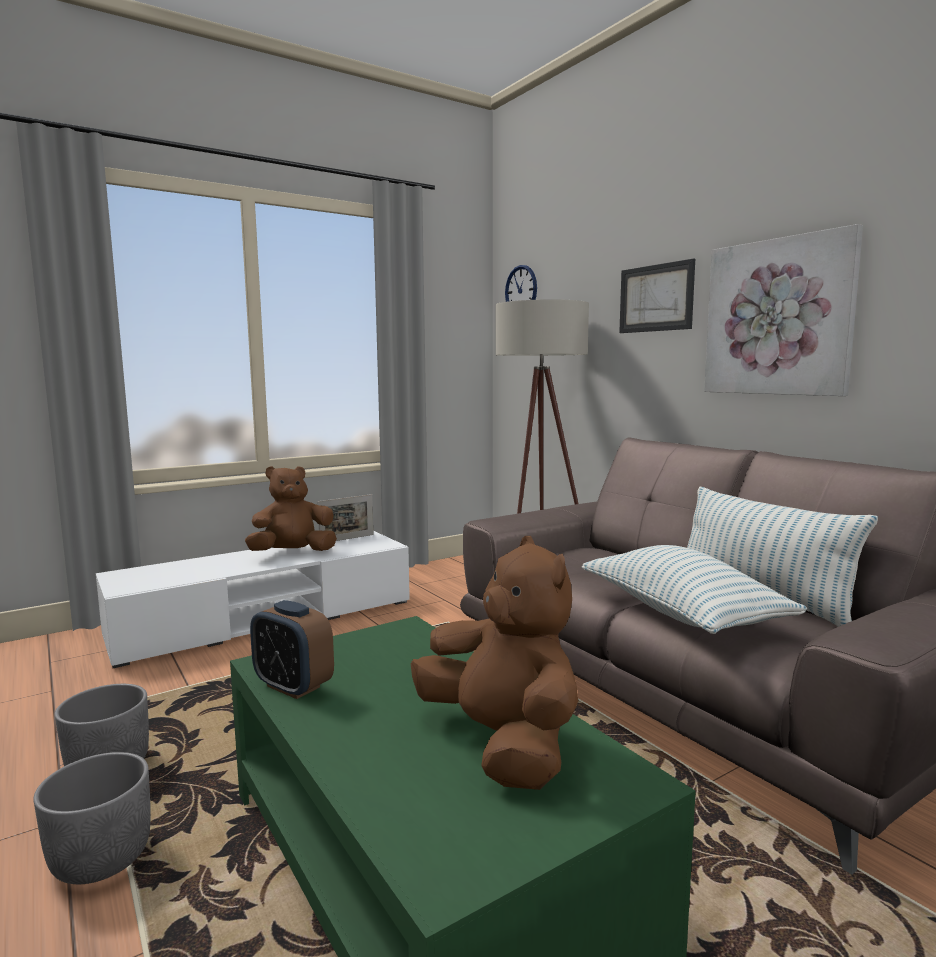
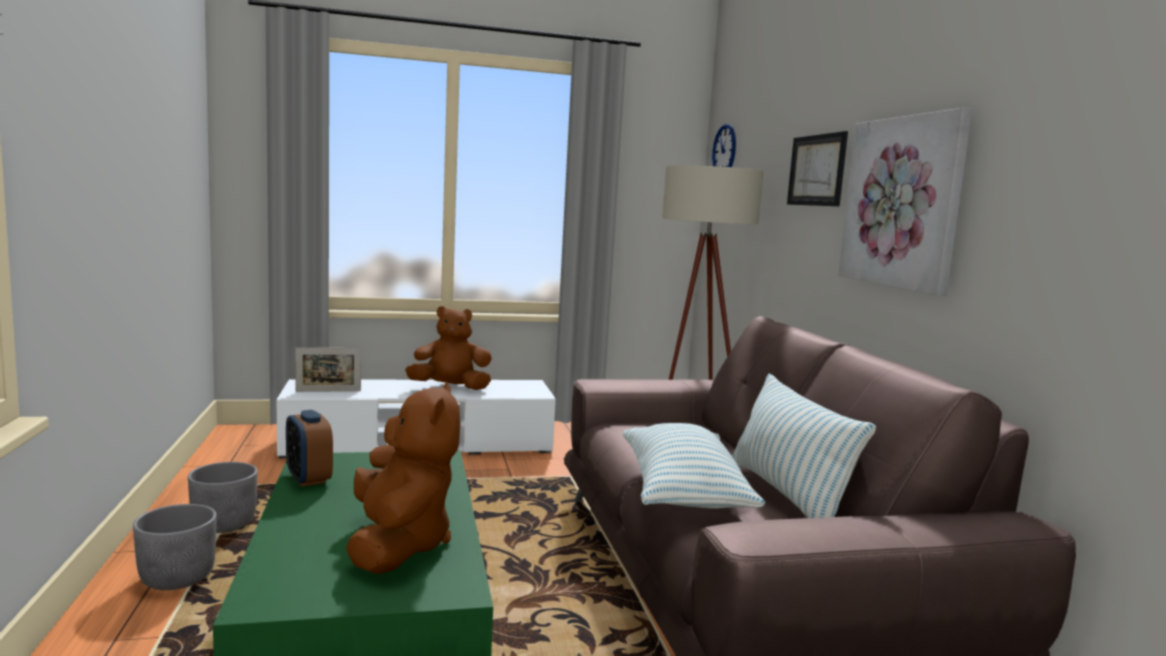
camera: 20 degrees right, 0 degrees up
(347, 539) = (509, 383): picture frame -> picture frame (328, 391)

